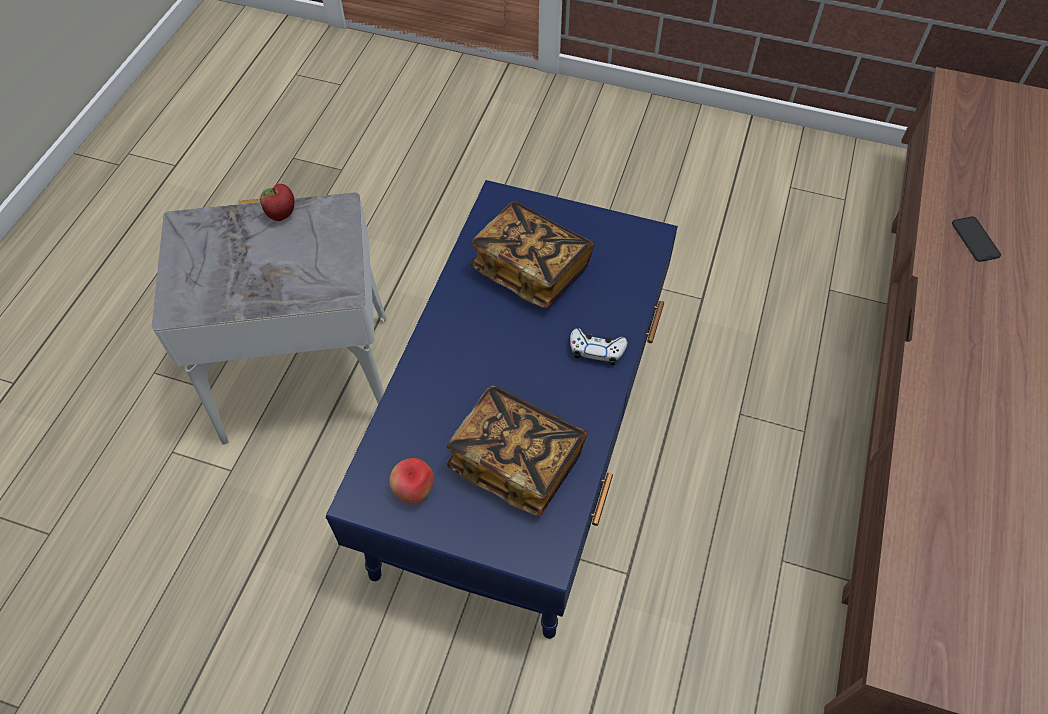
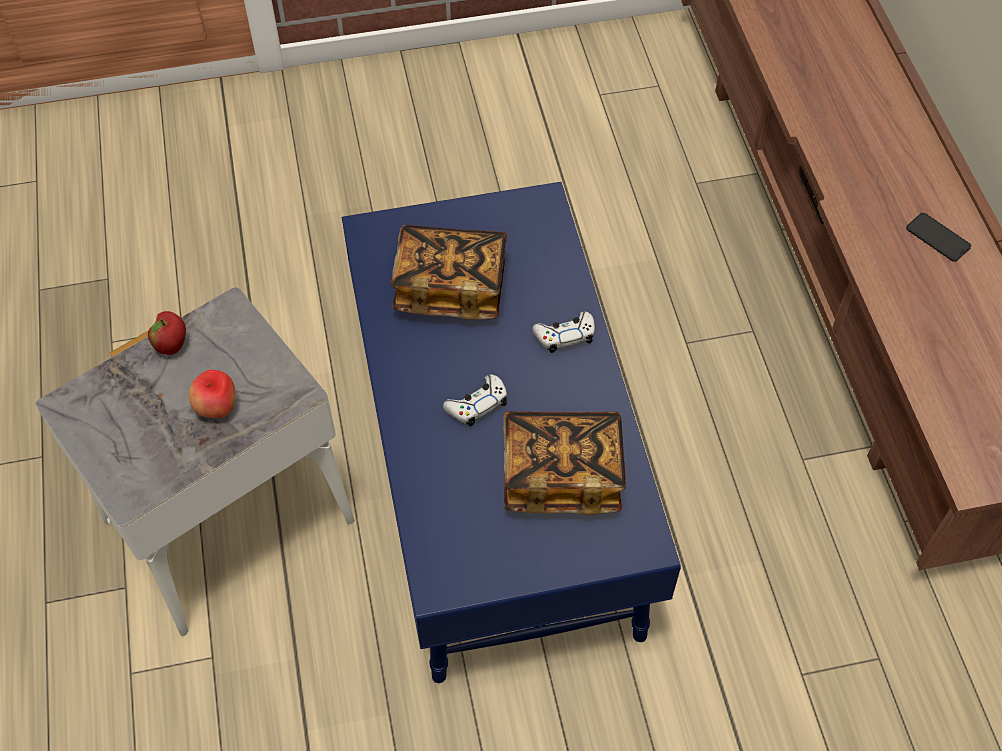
camera: 30 degrees left, 0 degrees up
(414, 491) = (485, 550): apple -> apple (217, 408)
(489, 370) = (477, 404): none -> white game controller
(975, 239) = (823, 79): phone -> phone (938, 237)

